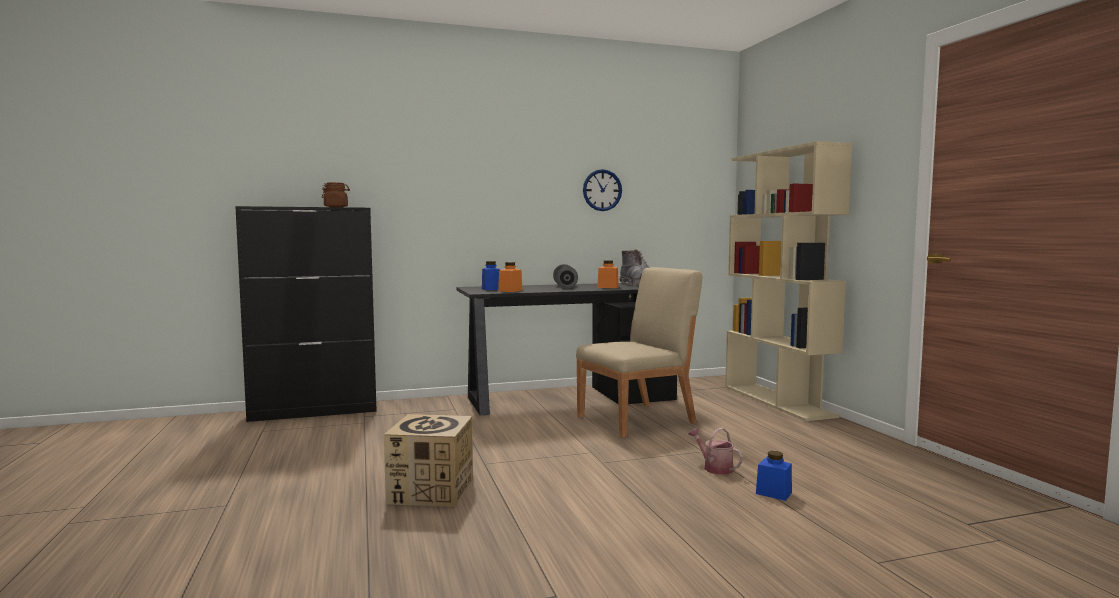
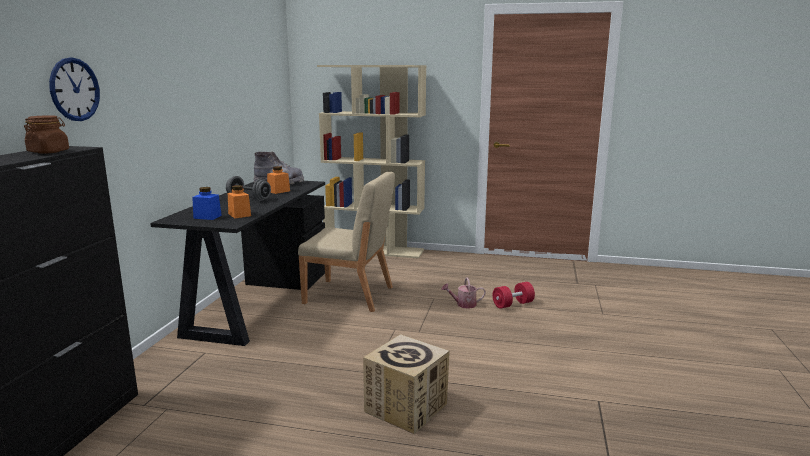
camera: 60 degrees left, 10 degrees up
(602, 190) = (229, 95): wall clock -> wall clock (74, 89)
(637, 419) = (350, 295): beige chair -> beige chair turned 105 degrees clockwise
(773, 493) = (513, 304): blue jar -> red dumbbell

